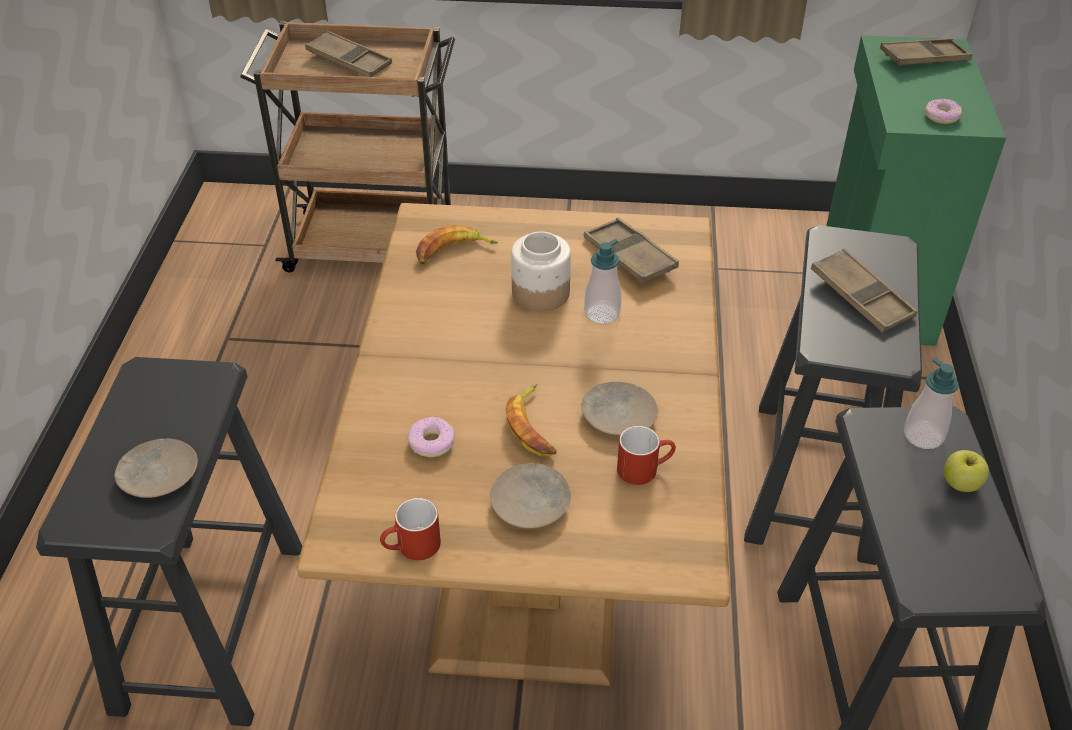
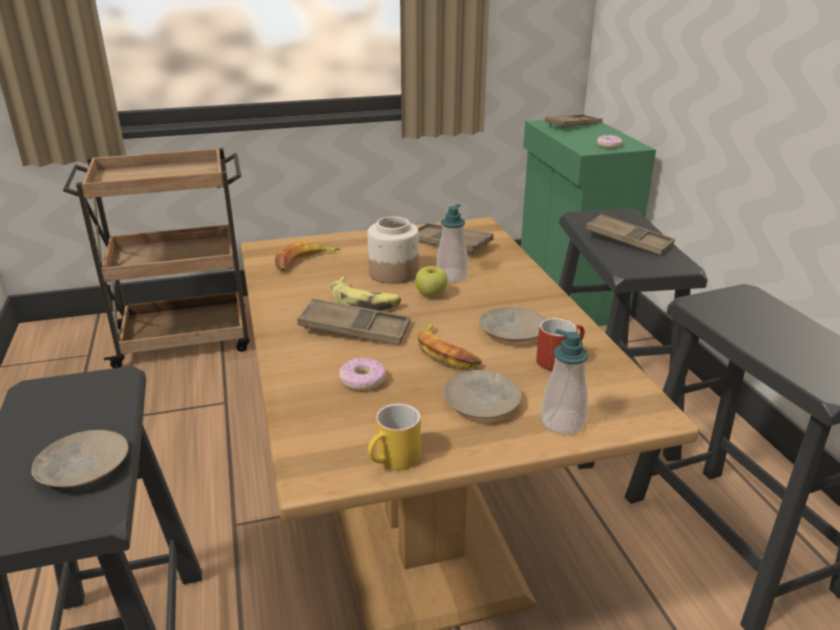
camera: 20 degrees left, 15 degrees down
(349, 61) = (155, 175): brown tray -> brown tray (355, 329)
(412, 548) = (393, 461): red mug -> yellow mug
(487, 331) = (364, 301): none -> banana
(923, 435) = (740, 302): soap dispenser -> soap dispenser (562, 422)
(961, 484) = (792, 323): apple -> apple (431, 294)

